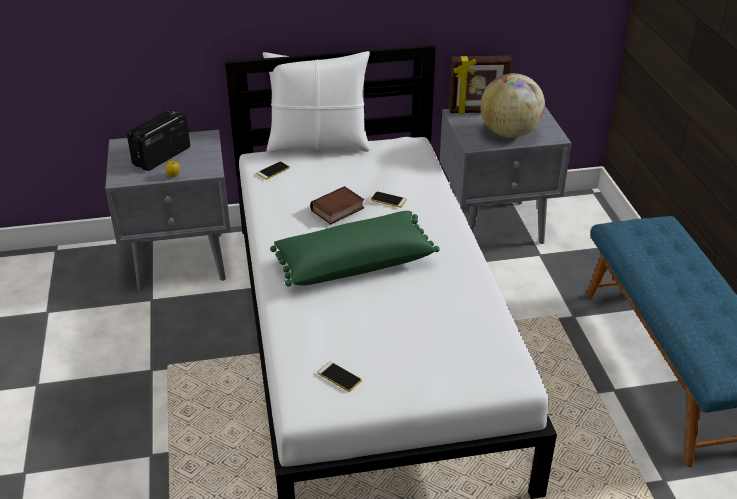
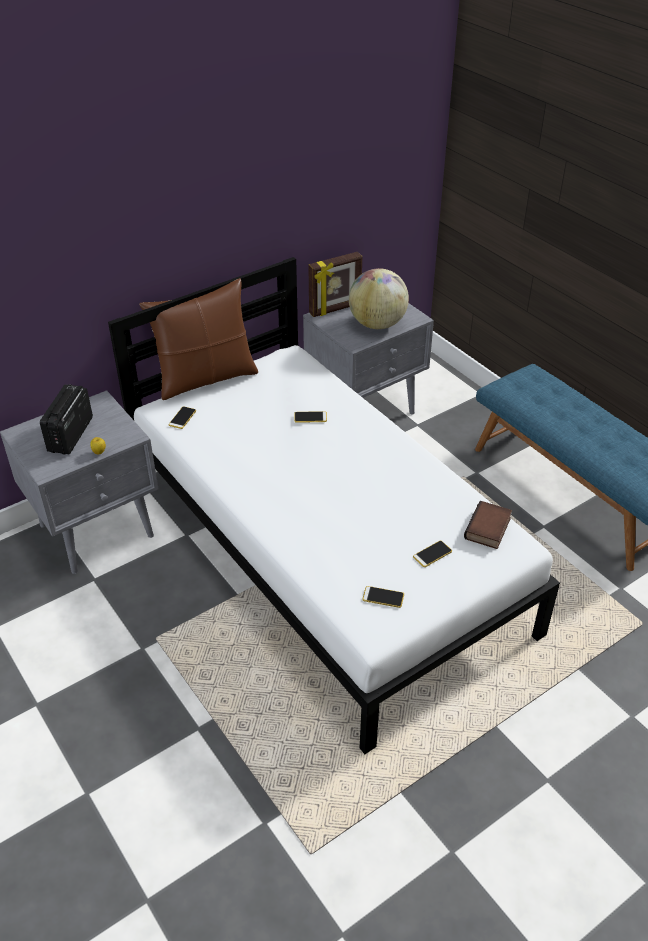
camera: 25 degrees left, 5 degrees up
(318, 144) = (206, 378): white pillow -> brown pillow
(338, 210) = (272, 440): book -> book (488, 529)
(354, 263) = (321, 487): green pillow -> none
(417, 354) = (432, 554): none -> phone

